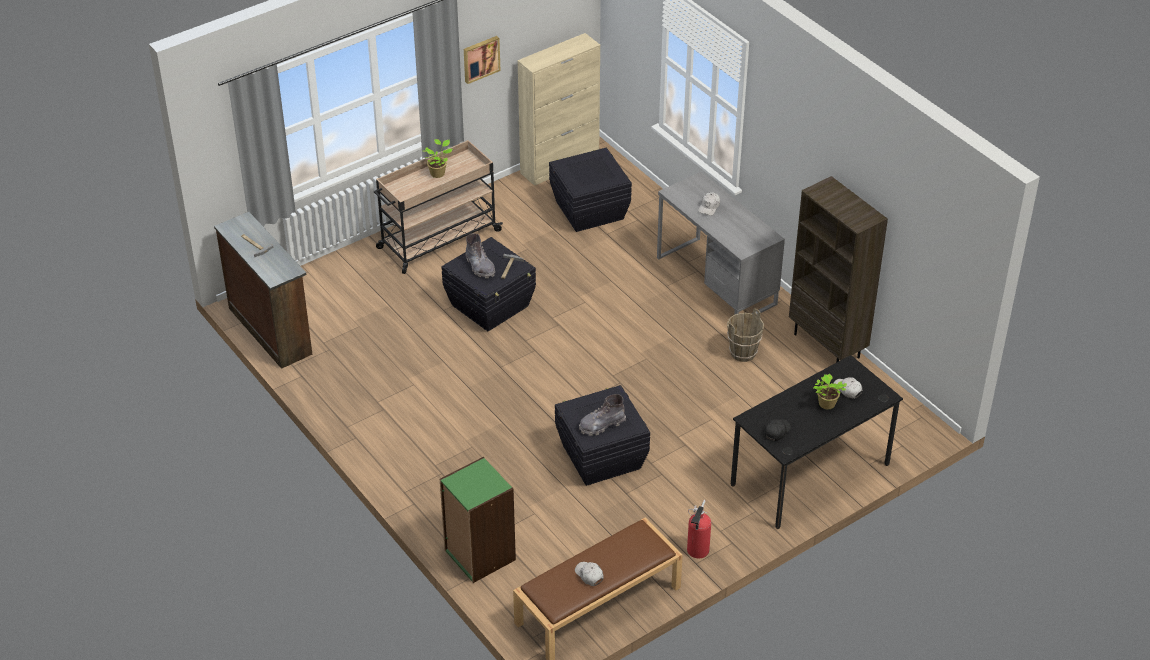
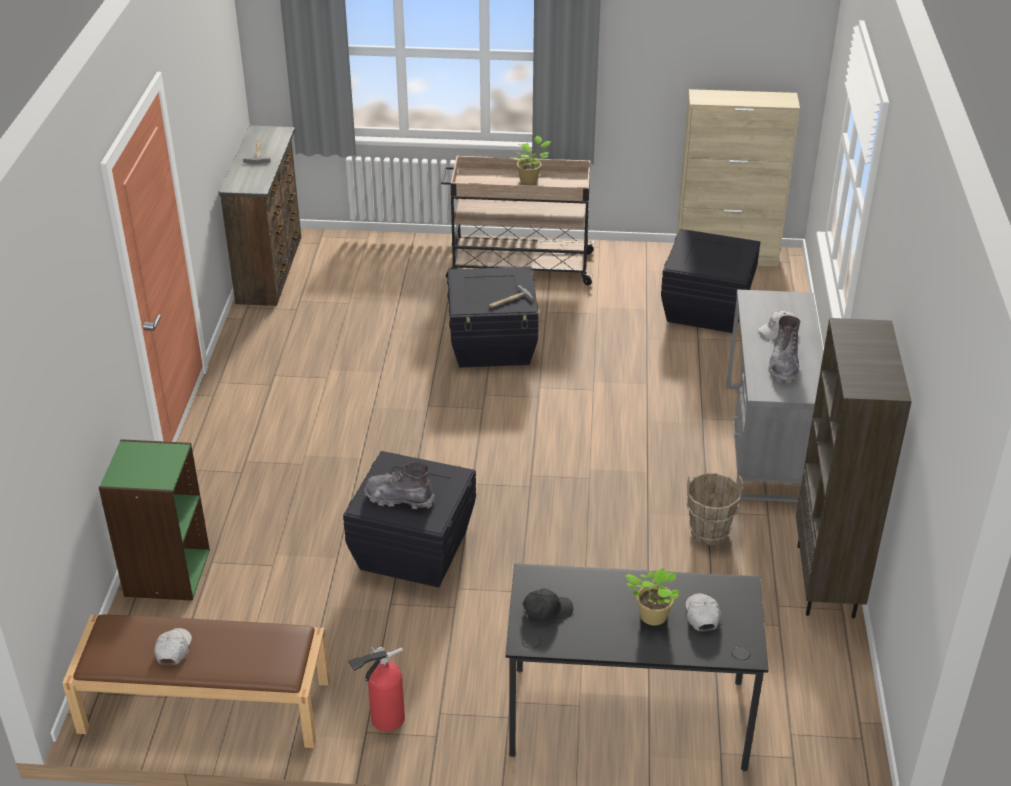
camera: 40 degrees right, 5 degrees down
(480, 58) = (637, 66): picture -> none
(480, 266) = (483, 286): grey boot -> grey boot (783, 365)

